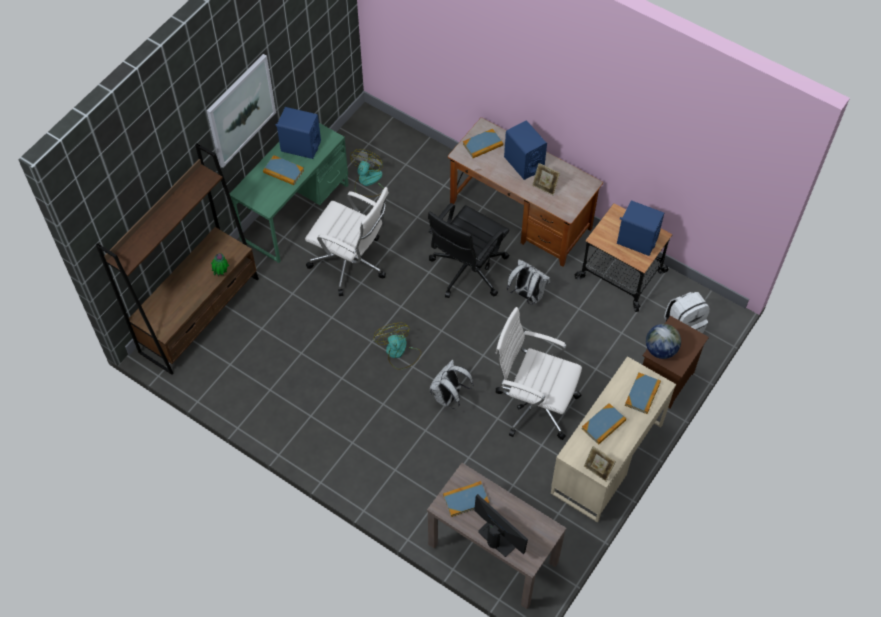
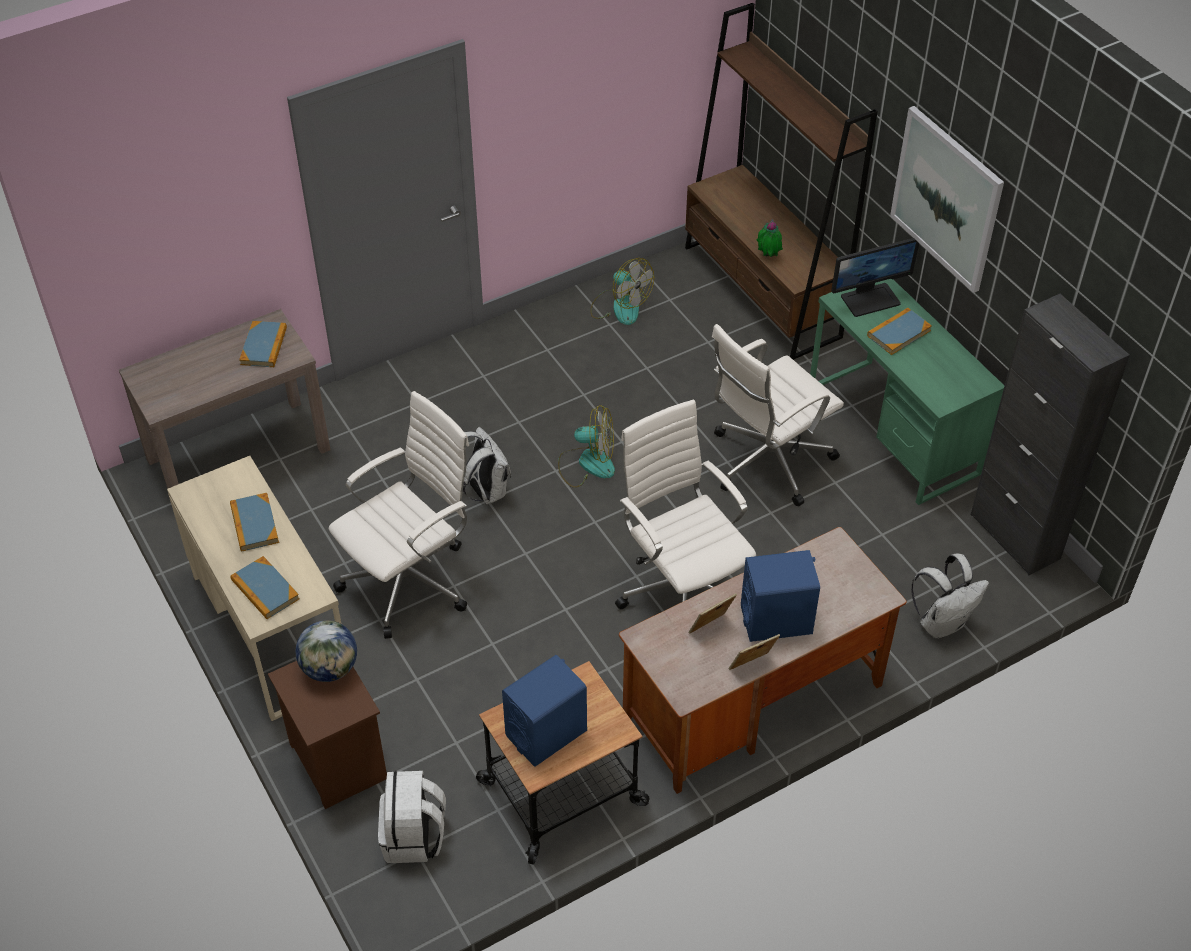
camera: 115 degrees right, 10 degrees down
(300, 146) = (940, 364): blue speaker -> none
(350, 139) = (1015, 536): none -> black cabinet
(368, 182) = (914, 530): fan -> fan (620, 306)
(467, 270) = (682, 590): black office chair -> white office chair
(482, 145) = (843, 580): book -> none
(499, 536) = (193, 359): monitor -> monitor (870, 299)
(527, 295) = (596, 647): white backpack -> white backpack (942, 623)
(597, 470) = (197, 489): picture frame -> picture frame (752, 667)

